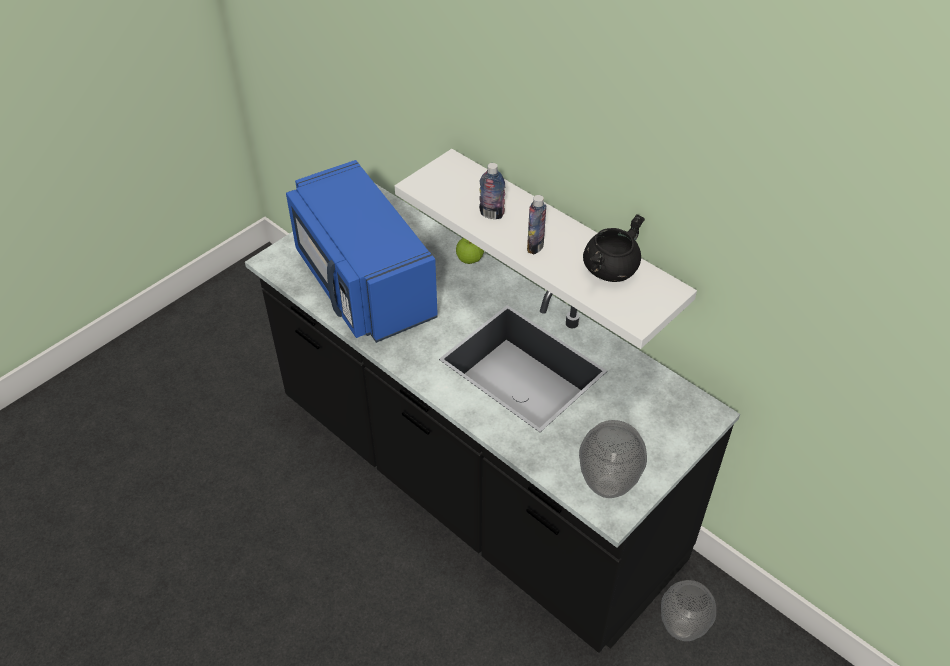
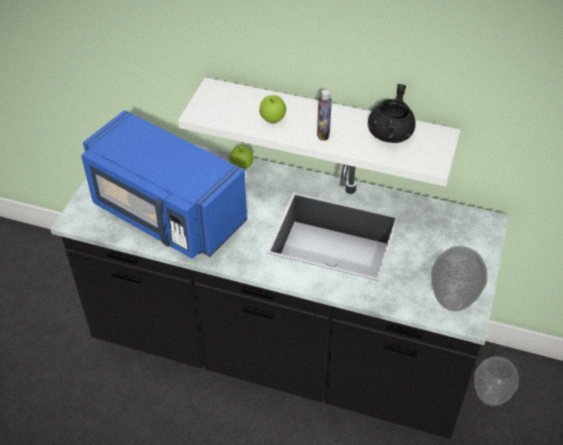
camera: 25 degrees left, 0 degrees up
(491, 214) = (272, 119): bottle -> apple

